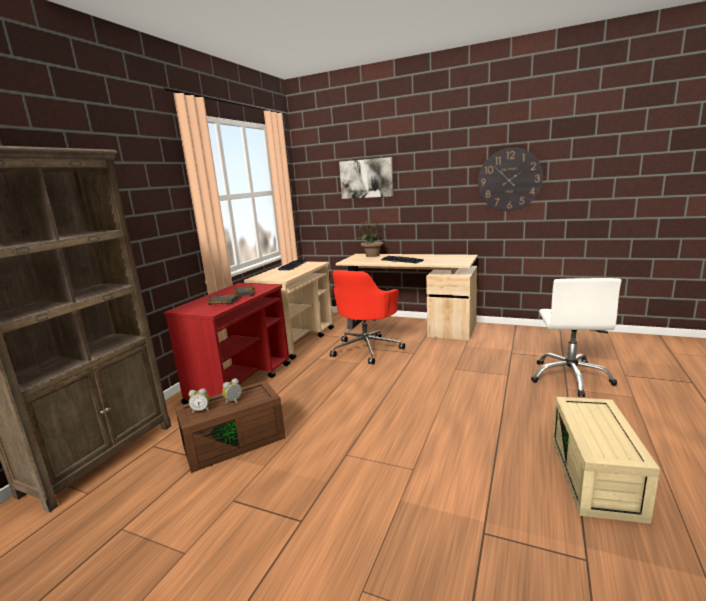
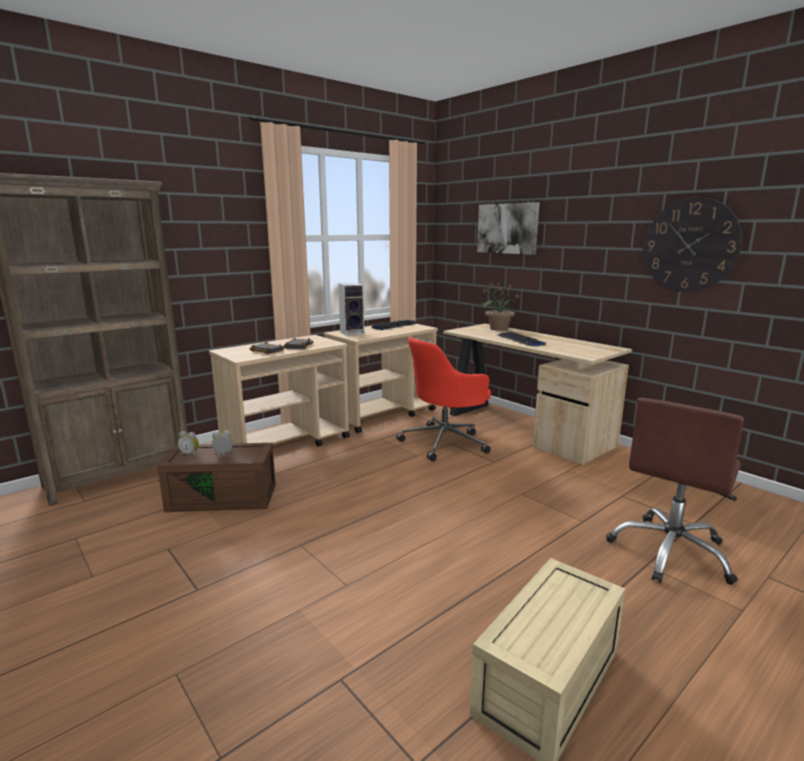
camera: 25 degrees right, 0 degrees up
(241, 382) = (287, 443): red cart -> beige cart
(269, 275) = (352, 332): none -> speaker
(570, 377) = (671, 552): white office chair -> brown office chair

